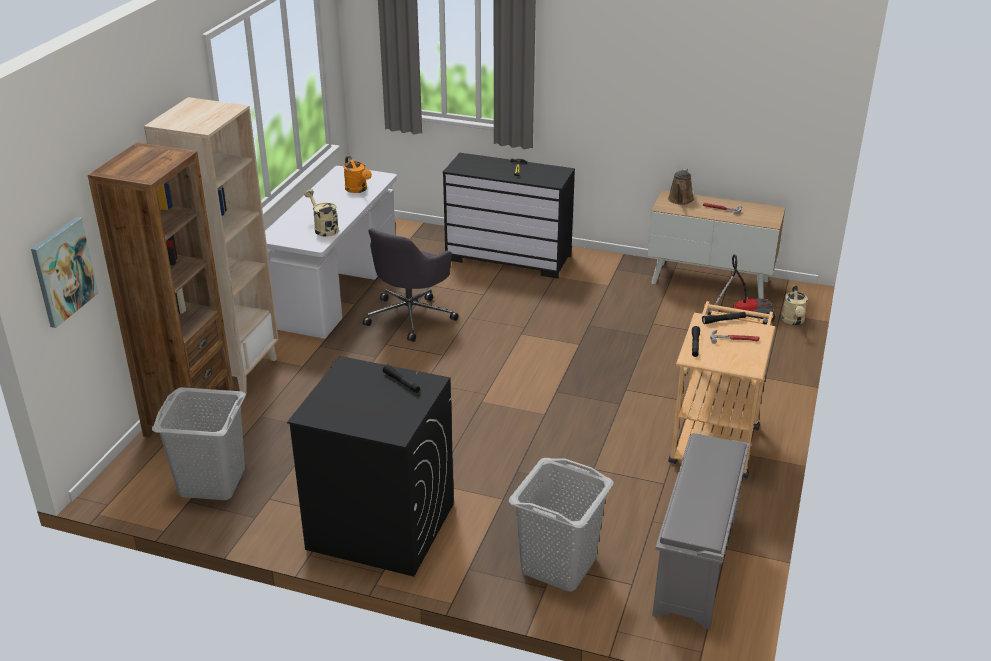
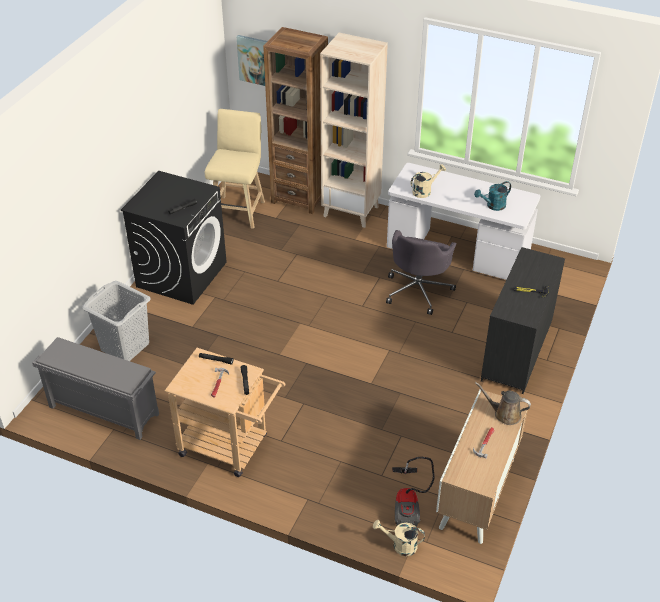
camera: 95 degrees right, 10 degrees up
(211, 481) = (239, 210): grey laundry basket -> beige stool
(358, 190) = (493, 206): orange watering can -> turquoise watering can
(411, 316) = (418, 290): grey office chair -> grey office chair turned 105 degrees counterclockwise

